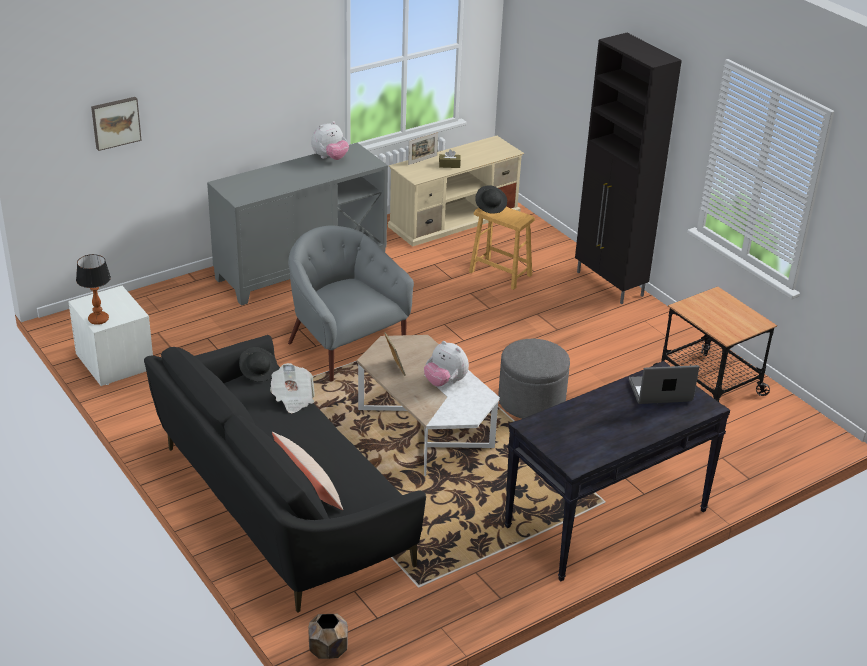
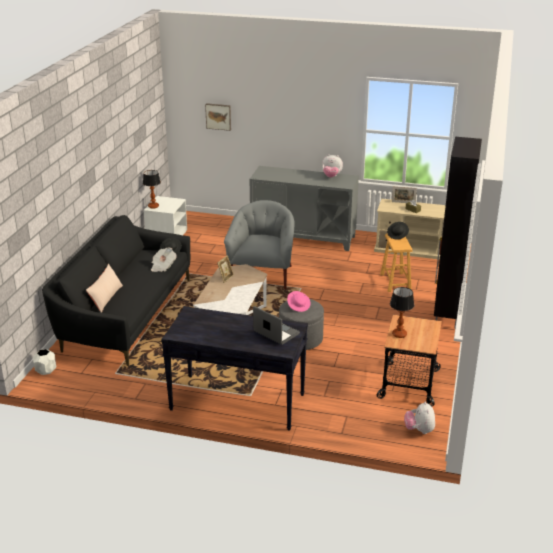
camera: 50 degrees right, 5 degrees down
(327, 650) = (46, 371): brown planter -> white planter
(445, 382) = (235, 294): plush toy -> plush toy (419, 430)
(531, 355) = (298, 306): none -> pink hat
(714, 324) = (399, 334): none -> table lamp

